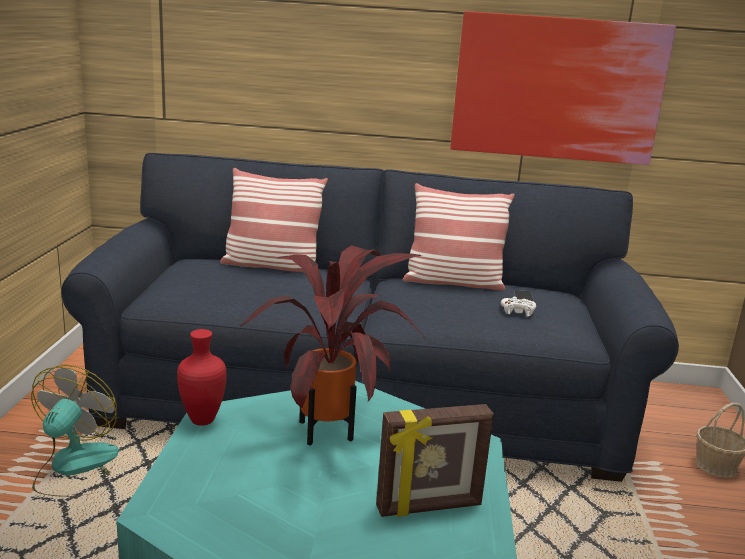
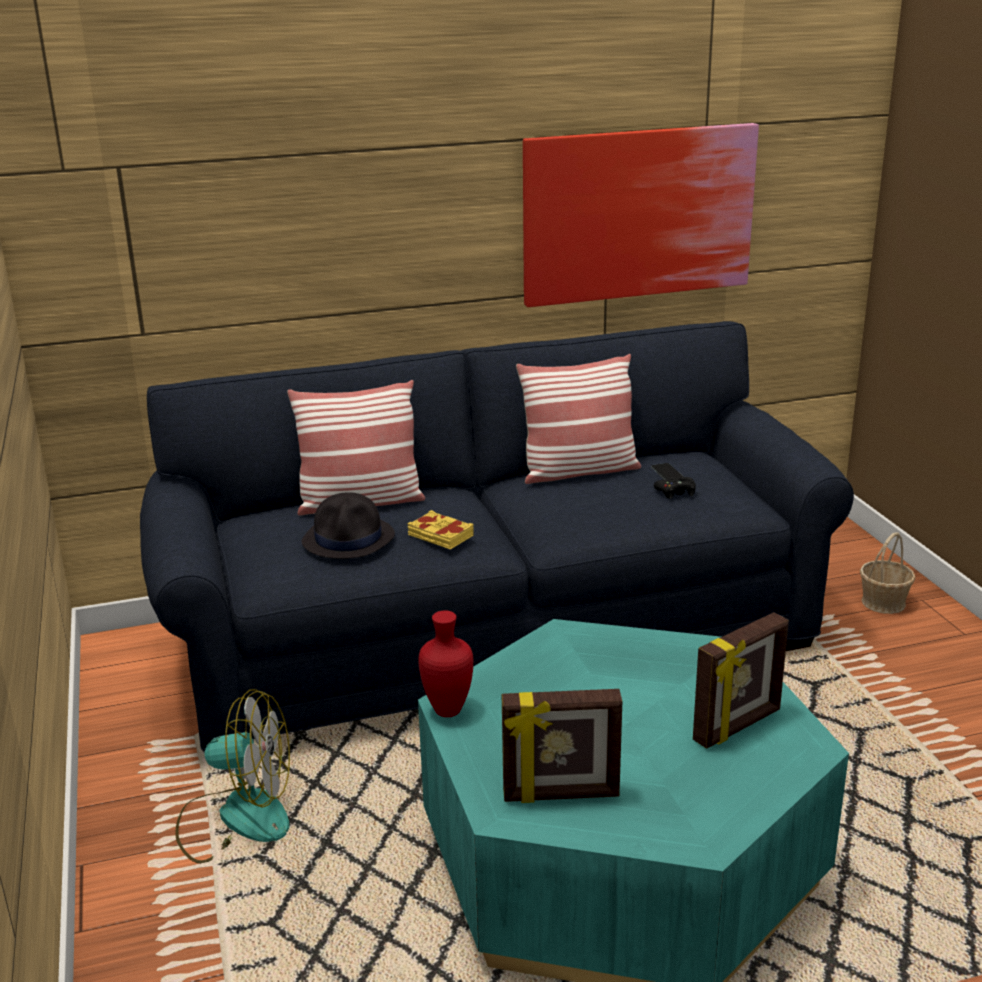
camera: 20 degrees left, 5 degrees up
(75, 469) = (236, 818): fan -> fan turned 105 degrees clockwise
(218, 513) = (561, 795): none -> picture frame
(236, 284) = (349, 539): none -> black hat
(302, 297) = (440, 536): none -> yellow book
(332, 432) = (587, 682): potted plant -> none
(517, 311) = (676, 492): white game controller -> black game controller

